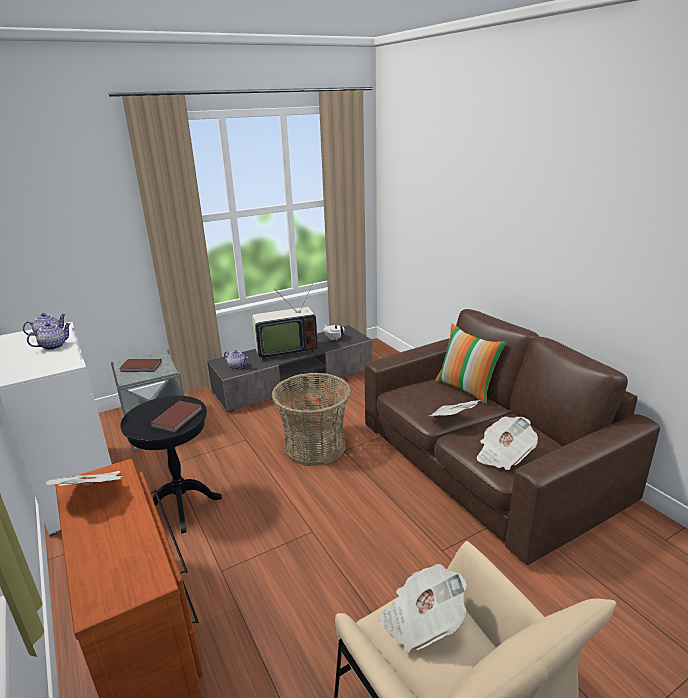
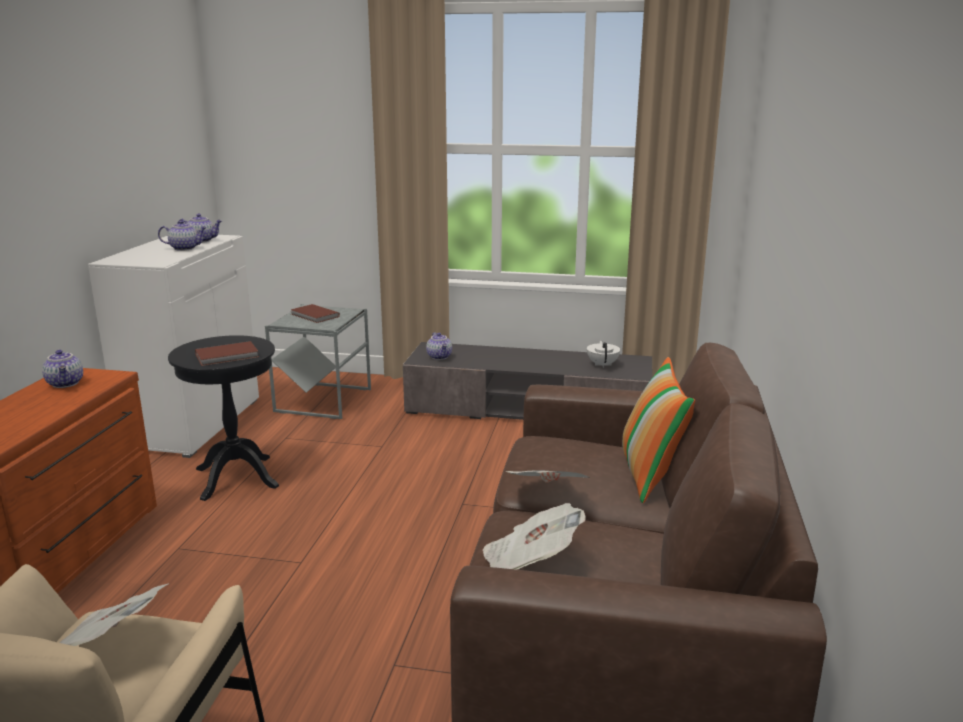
camera: 40 degrees right, 5 degrees down
(93, 493) = (66, 383): newspaper -> teapot
(284, 350) = (519, 358): television -> none
(314, 447) = (437, 485): basket -> none

